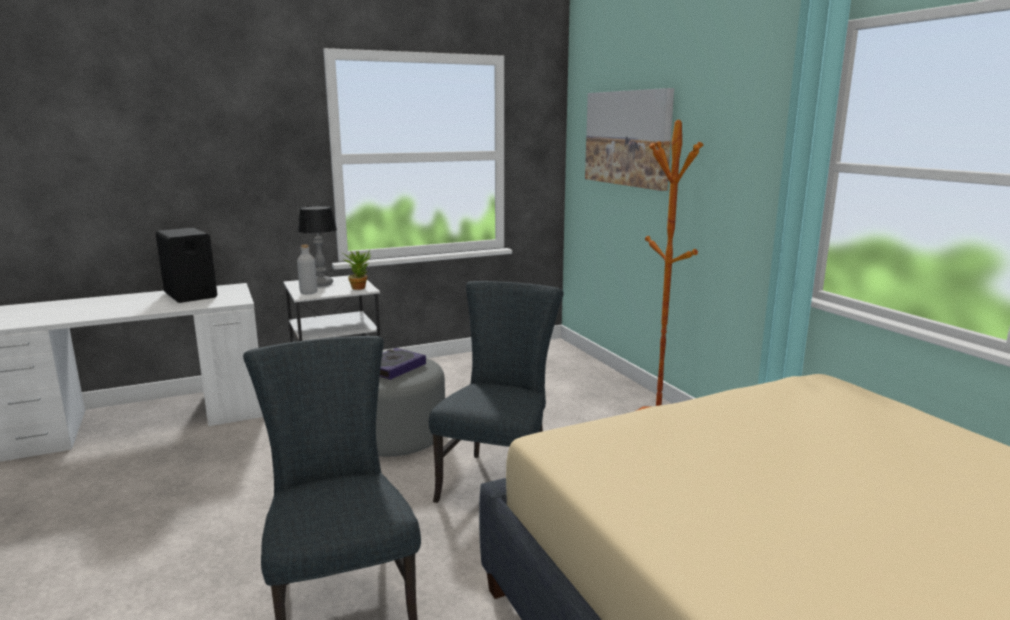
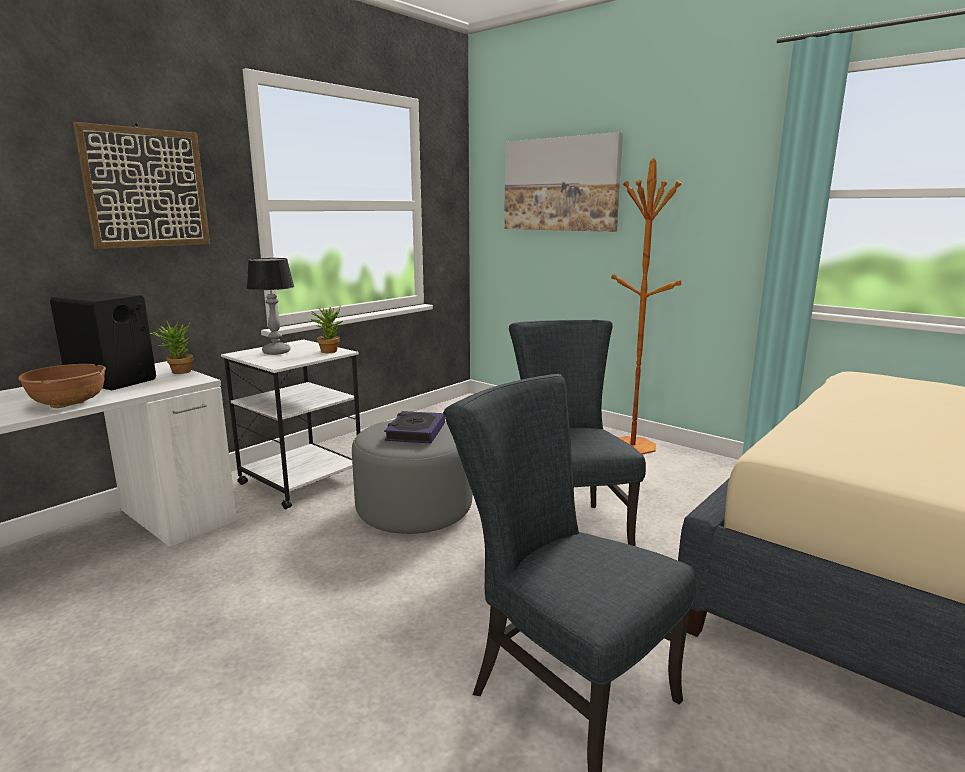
camera: 25 degrees left, 0 degrees up
(143, 309) = (69, 403): none -> brown bowl
(237, 147) = (146, 186): none -> picture
(237, 293) = (177, 372): none -> potted plant
(308, 292) = (277, 361): grey bottle -> none

